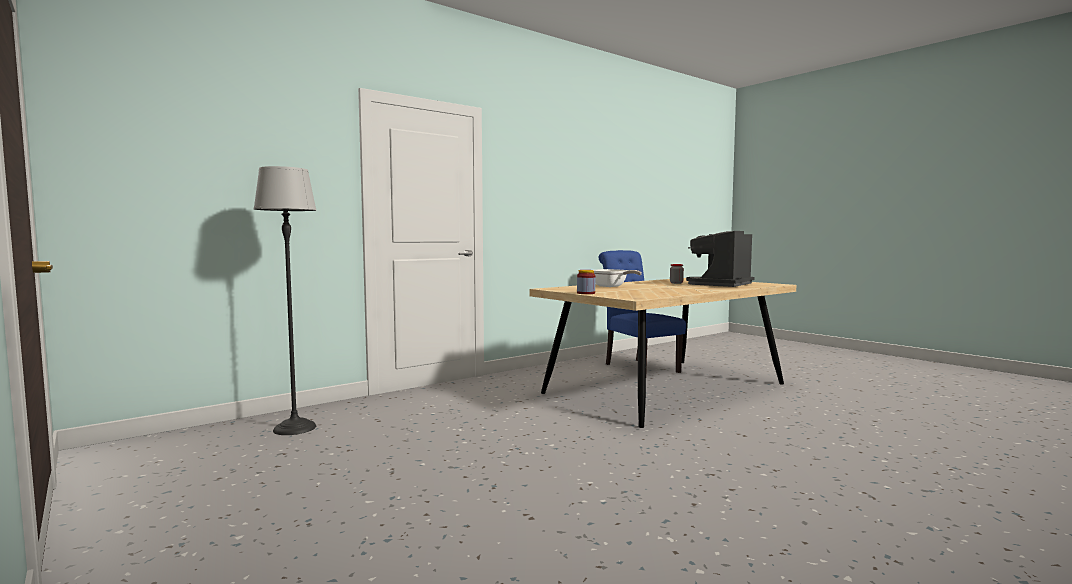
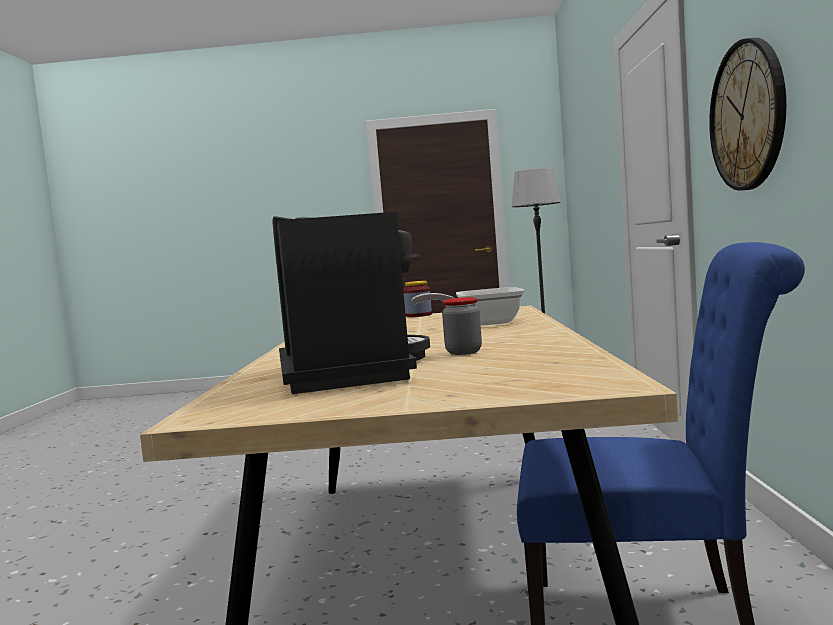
camera: 130 degrees right, 0 degrees up
(538, 202) = (748, 116): none -> wall clock

